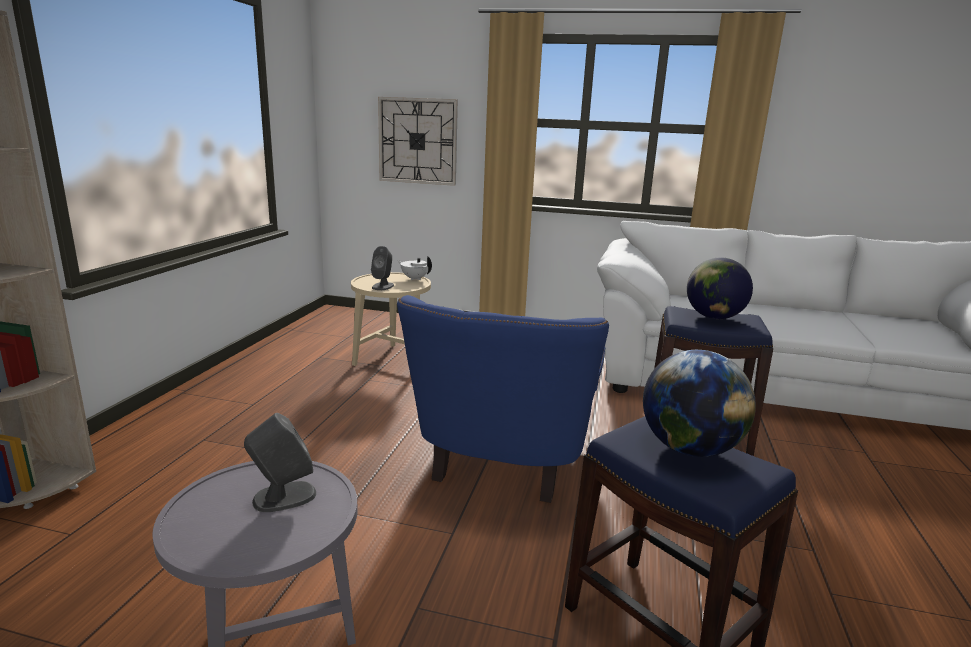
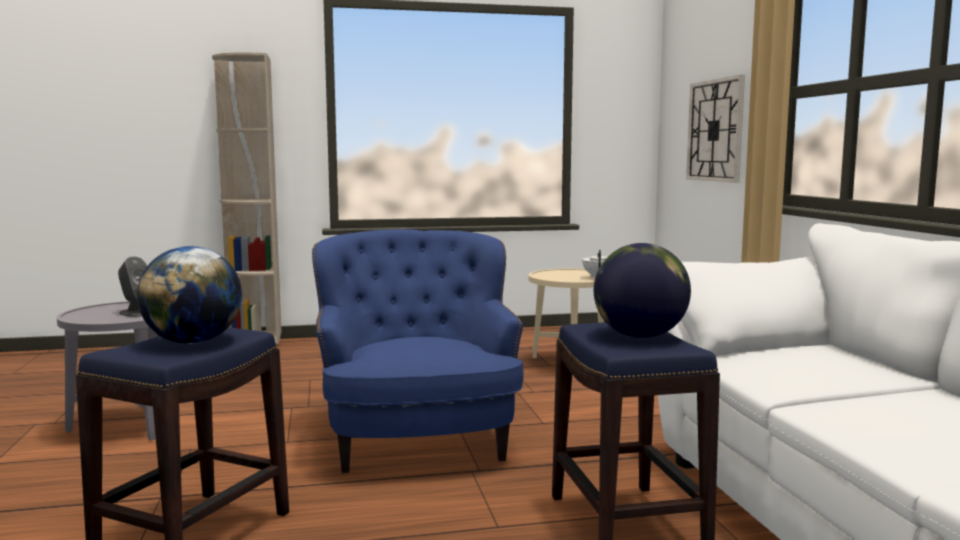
camera: 65 degrees right, 10 degrees down
(383, 286) = (550, 275): grey speaker -> none
(502, 463) = (417, 438): blue armchair -> blue armchair turned 90 degrees clockwise

